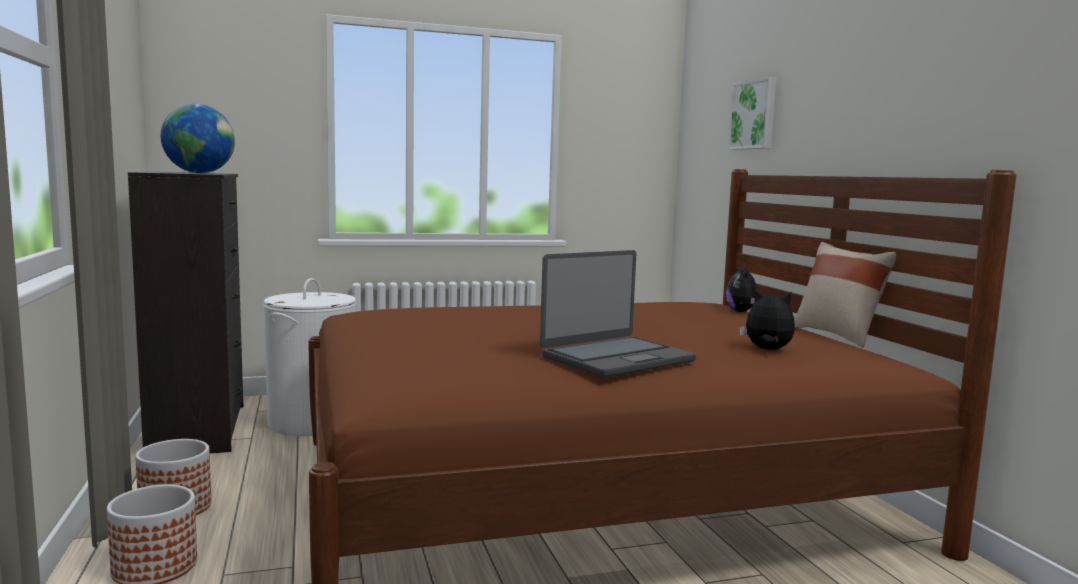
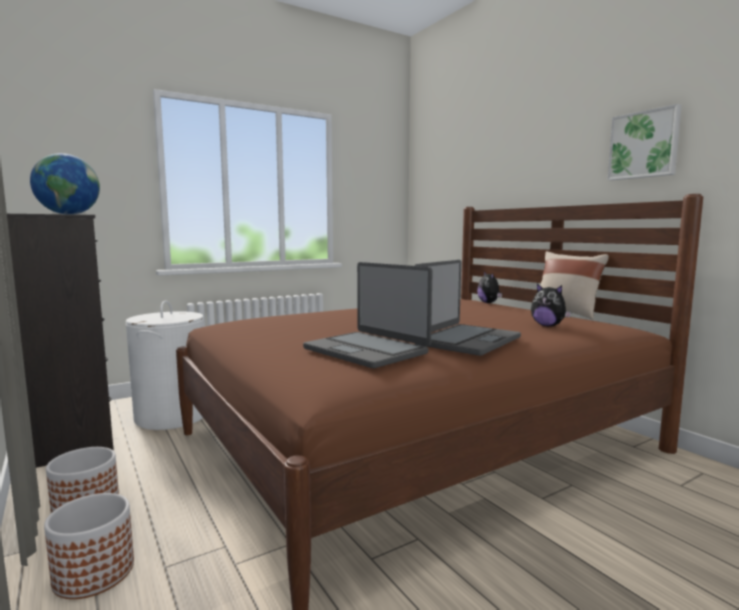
camera: 15 degrees left, 0 degrees up
(475, 358) = (366, 350): none -> laptop
(754, 115) = (475, 170): picture -> picture (644, 145)
(767, 350) = (548, 326): plush toy -> plush toy turned 150 degrees counterclockwise

